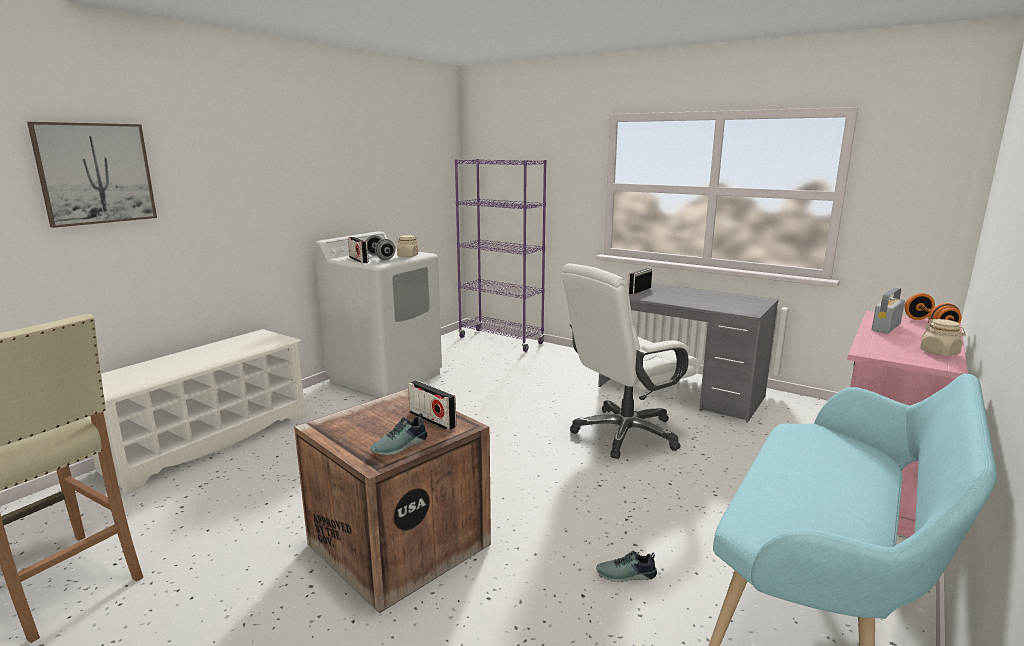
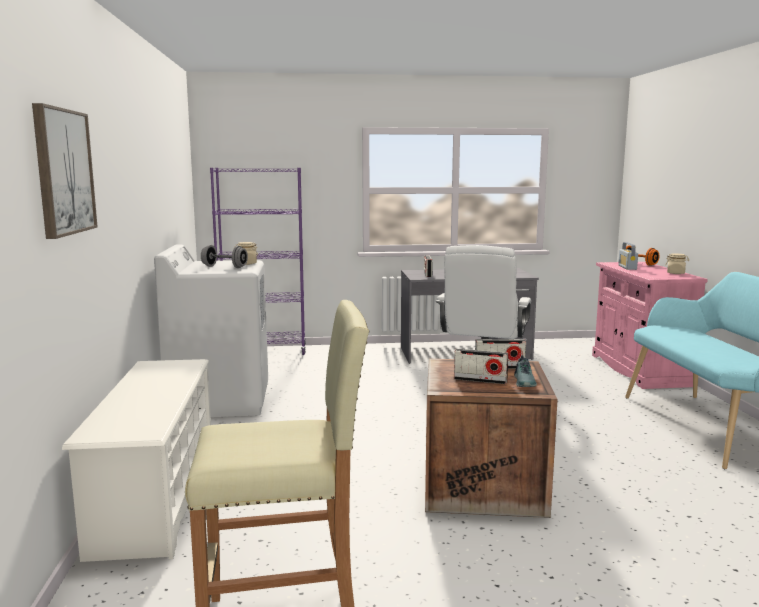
camera: 40 degrees left, 5 degrees down
(358, 260) = (212, 270): radio -> radio (480, 380)
(626, 575) = (622, 446): shoe -> none

